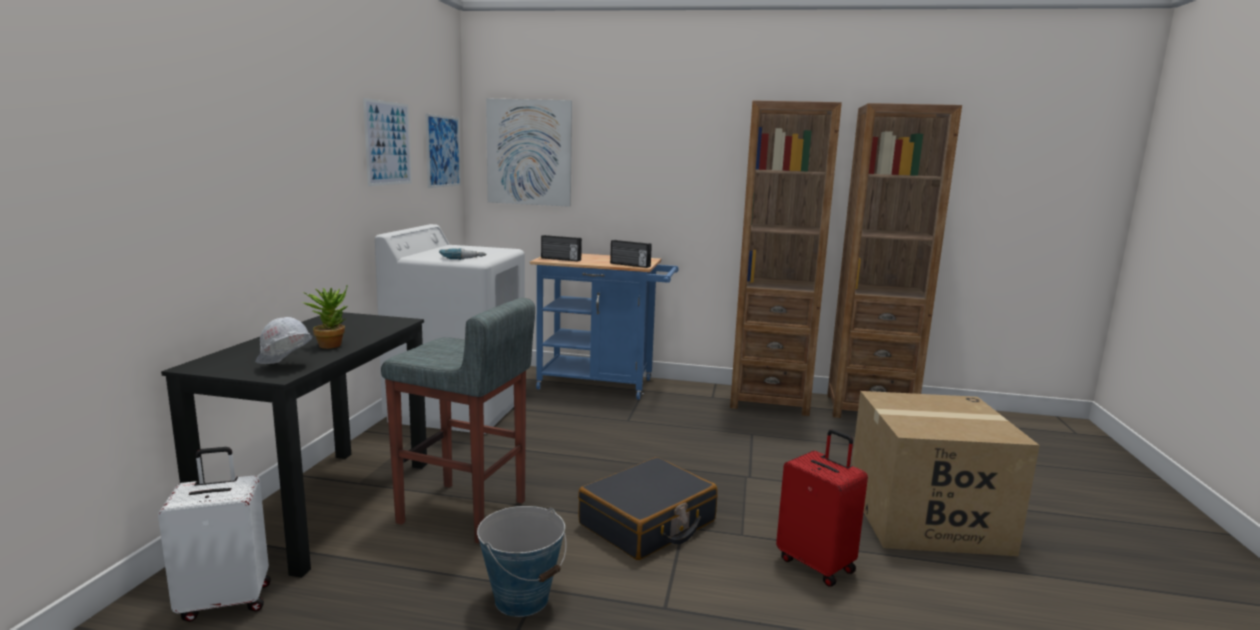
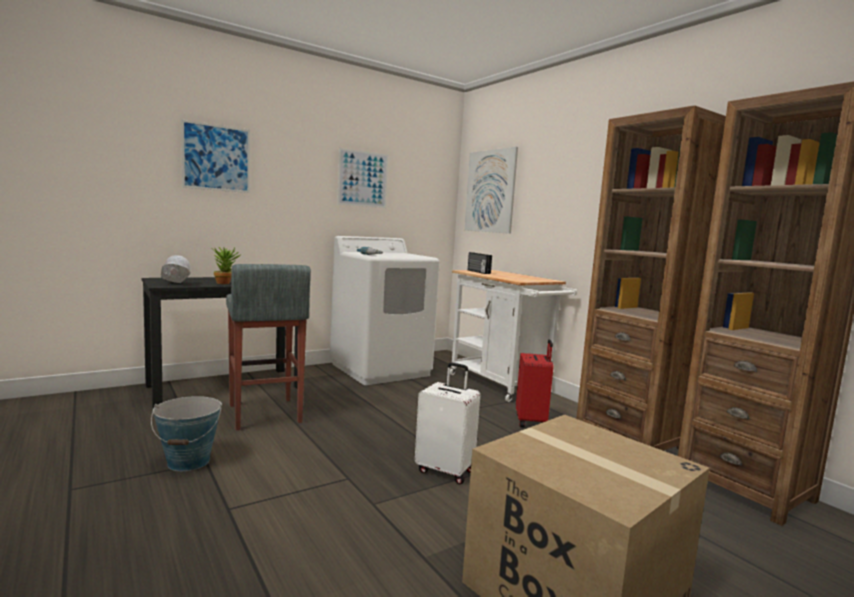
camera: 45 degrees right, 5 degrees down
(226, 600) = (118, 404): white suitcase -> white suitcase (446, 470)
(443, 151) = (428, 190): picture -> picture (216, 157)
(603, 385) = (502, 385): blue cart -> white cart
(629, 265) = (514, 279): radio -> none
(648, 523) = (333, 465): black suitcase -> none
(817, 564) = (376, 553): red suitcase -> red suitcase (531, 421)

